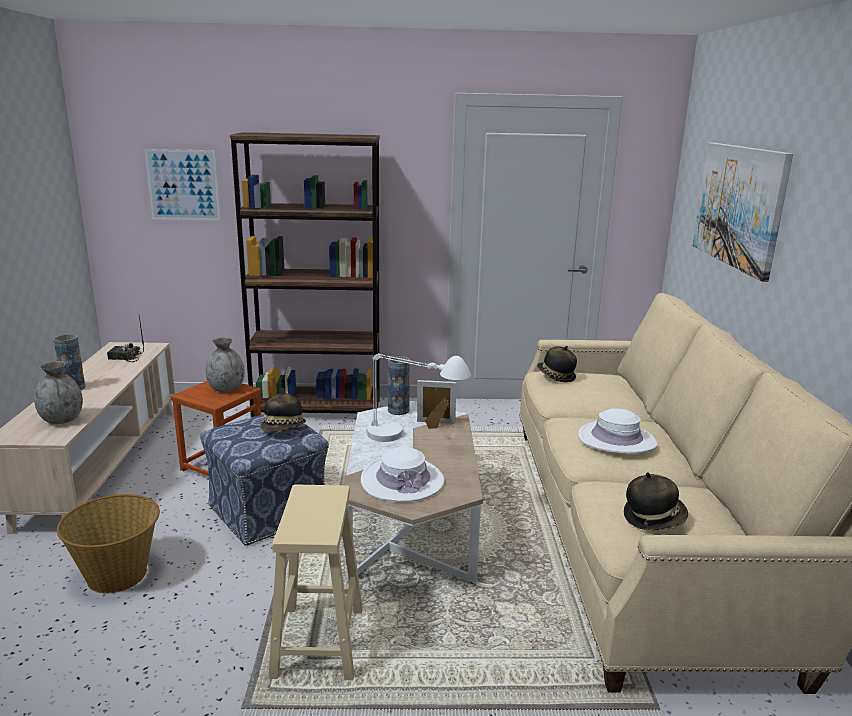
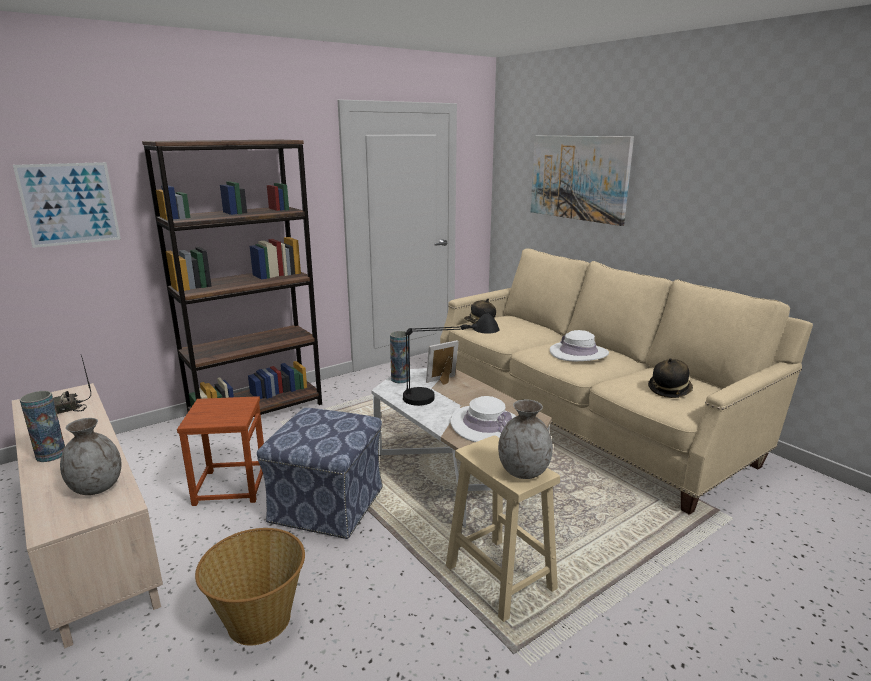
camera: 35 degrees left, 0 degrees up
(227, 389) = (228, 406): grey vase -> grey vase (523, 471)
(284, 429) = (338, 421): hat -> none
(412, 441) = (446, 396): white table lamp -> black table lamp

